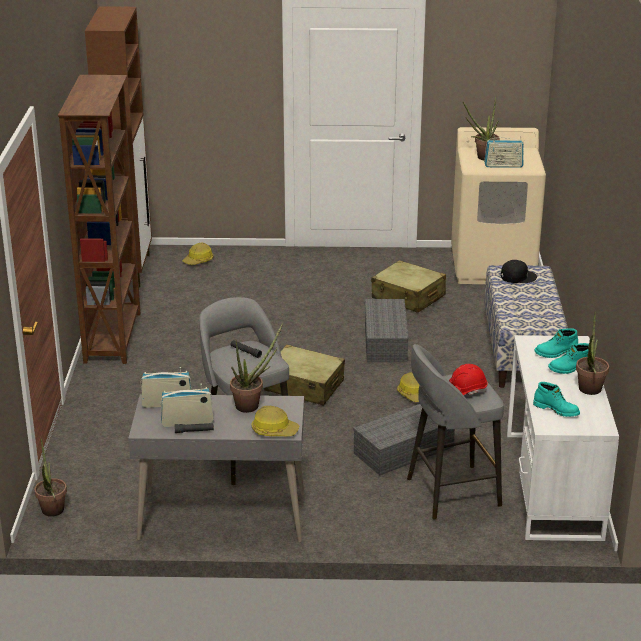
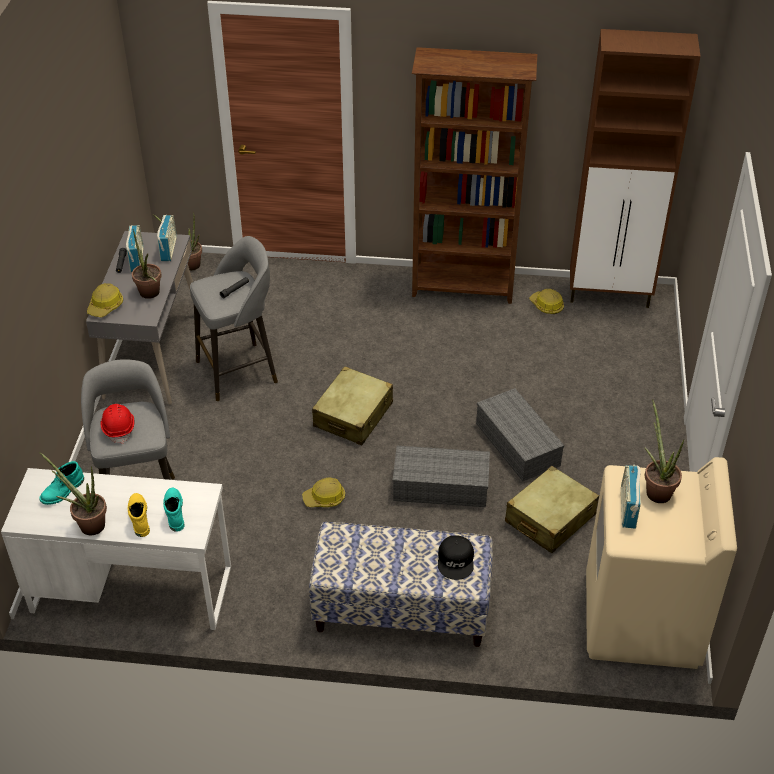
camera: 95 degrees right, 15 degrees up
(199, 261) = (637, 344): hard hat -> hard hat (546, 306)
(404, 449) = (224, 480): grey storage box -> grey storage box (519, 445)
(570, 368) = (138, 517): turquoise boot -> yellow boot

